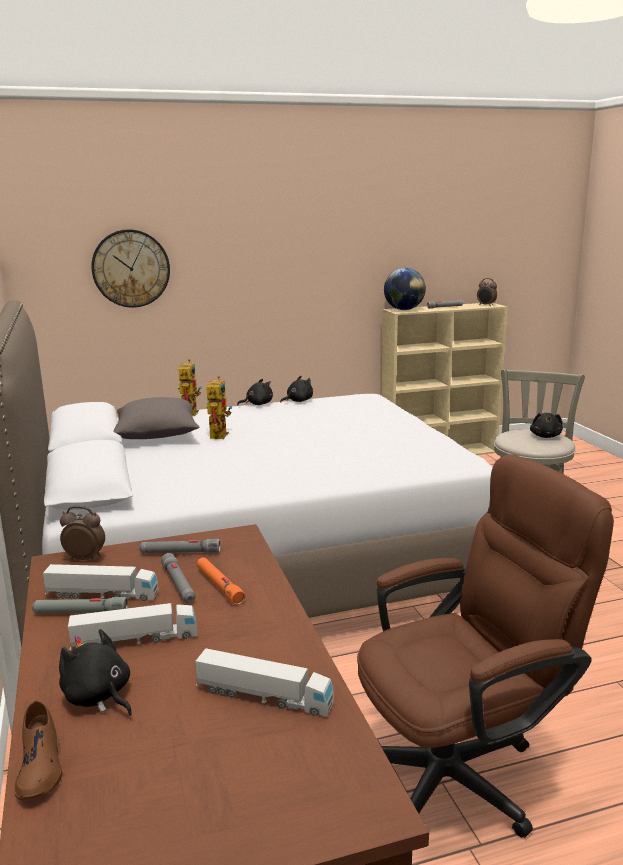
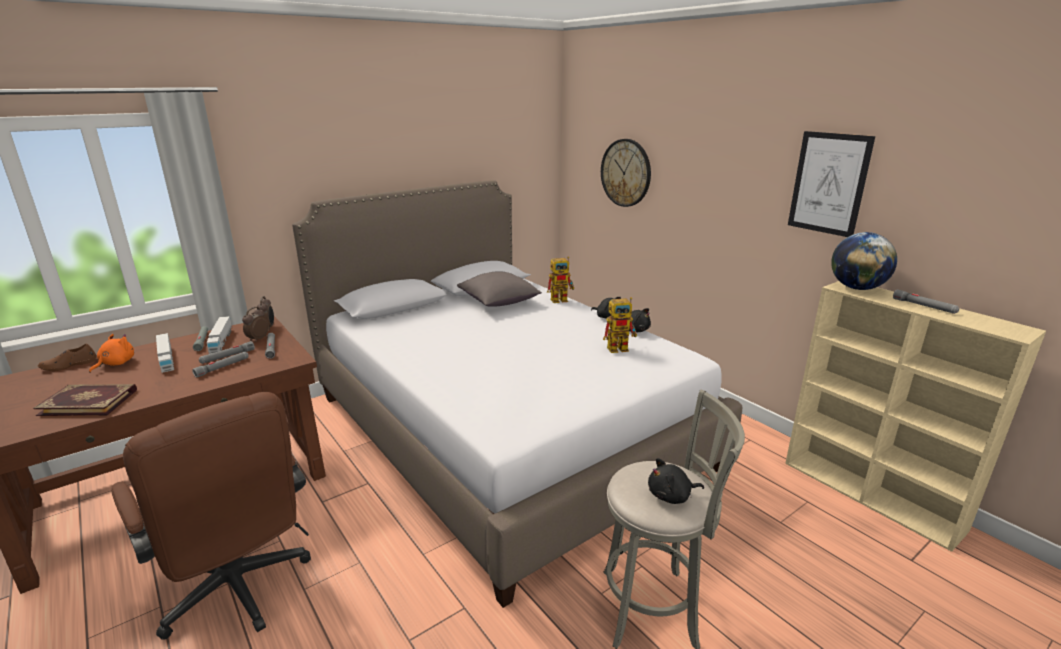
camera: 70 degrees right, 5 degrees up
(98, 697) = (116, 364): black plush toy -> orange plush toy
(218, 434) = (515, 319): toy robot -> toy robot (621, 348)
(219, 586) = (222, 367): orange flashlight -> grey flashlight
(263, 697) = (89, 402): toy truck -> book
(352, 241) = (828, 183): none -> picture
(486, 305) = (1002, 329): alarm clock -> alarm clock (258, 339)

